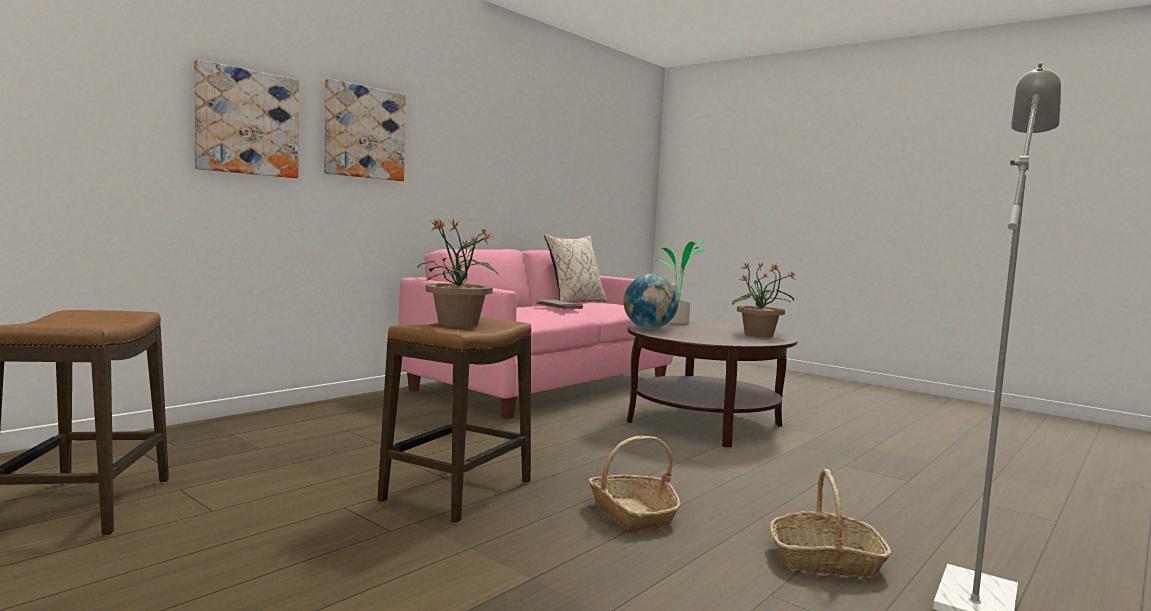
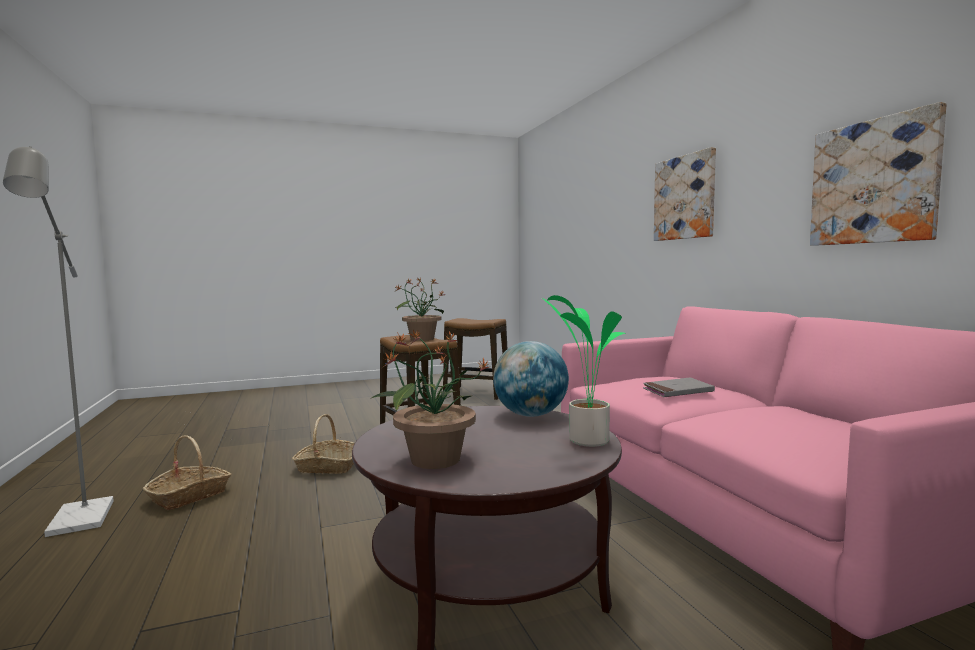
camera: 120 degrees right, 0 degrees up
(247, 122) = (622, 215): picture -> picture (873, 182)
(575, 302) = (836, 418): beige pillow -> none

